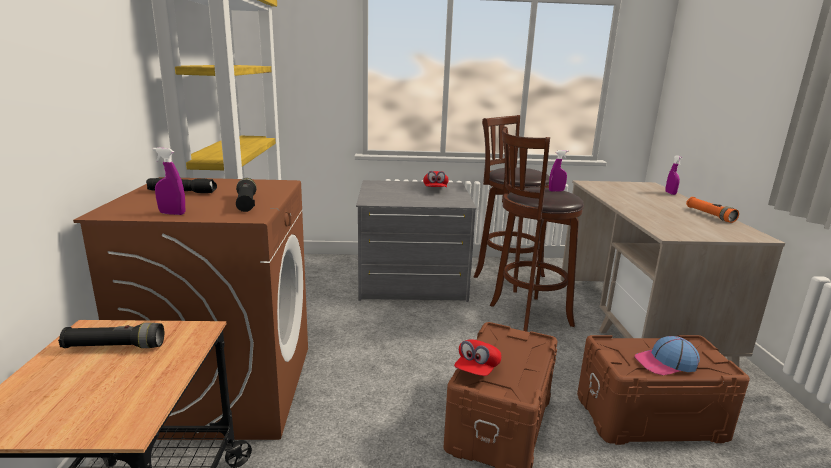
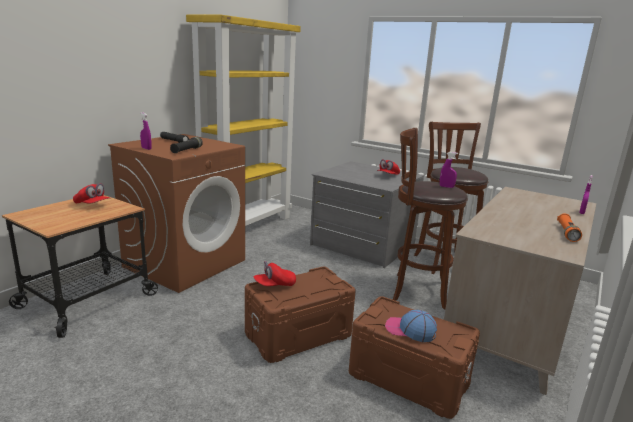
camera: 35 degrees right, 0 degrees up
(115, 347) = (92, 205): black flashlight -> red cap

